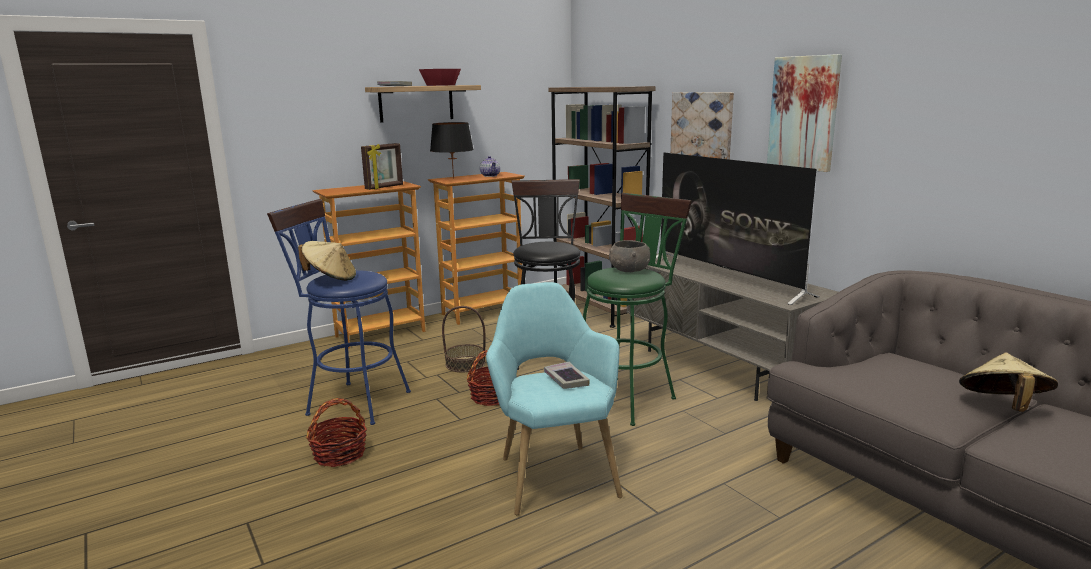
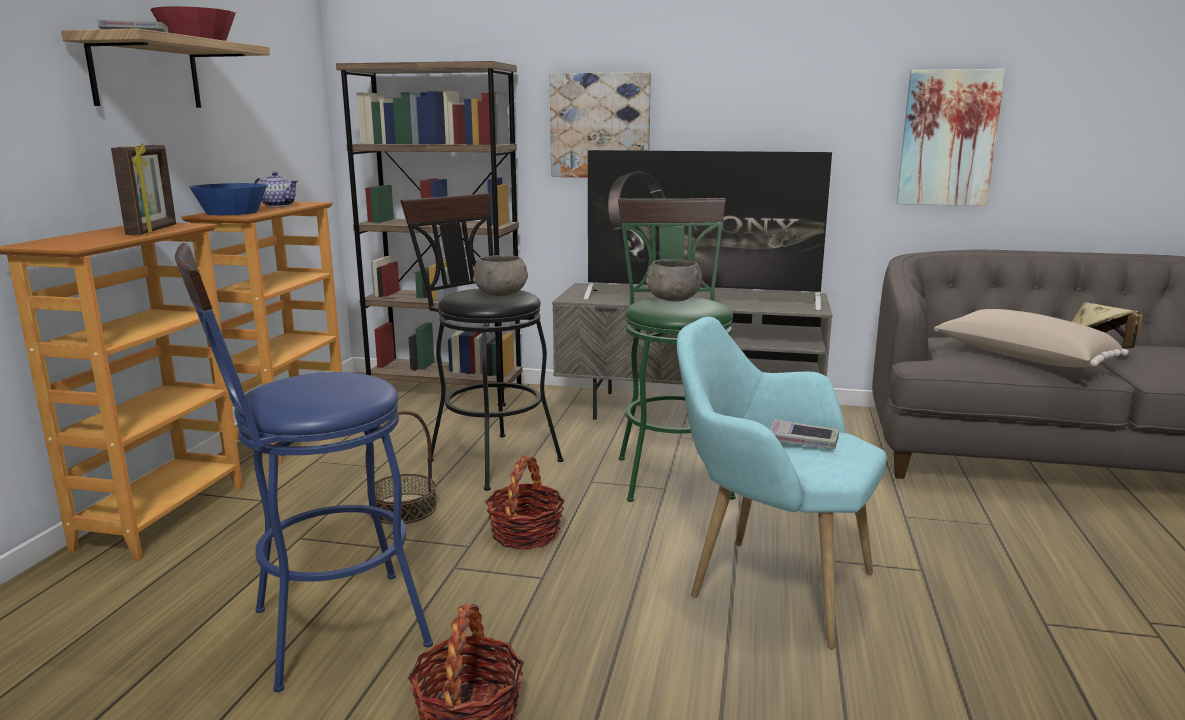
camera: 45 degrees left, 0 degrees up
(330, 278) = (297, 396): beige hat -> none
(453, 178) = (231, 212): black table lamp -> blue bowl
(550, 247) = (502, 294): none -> grey bowl
(804, 113) = (756, 96): picture -> picture (948, 138)
(892, 388) = (1021, 359): none -> beige pillow

